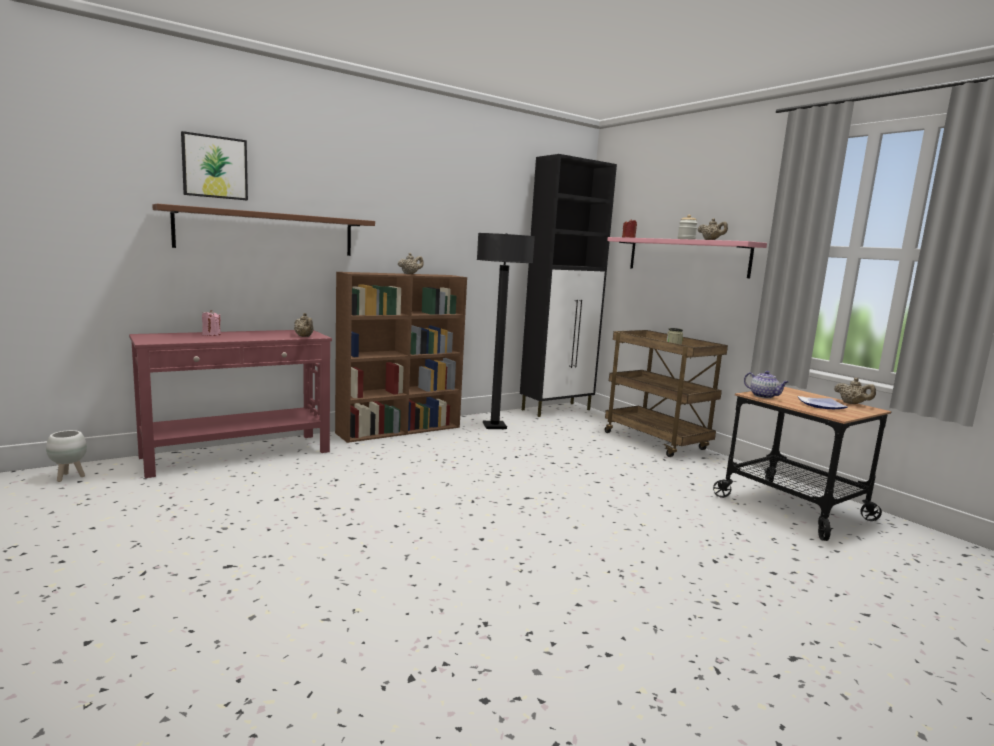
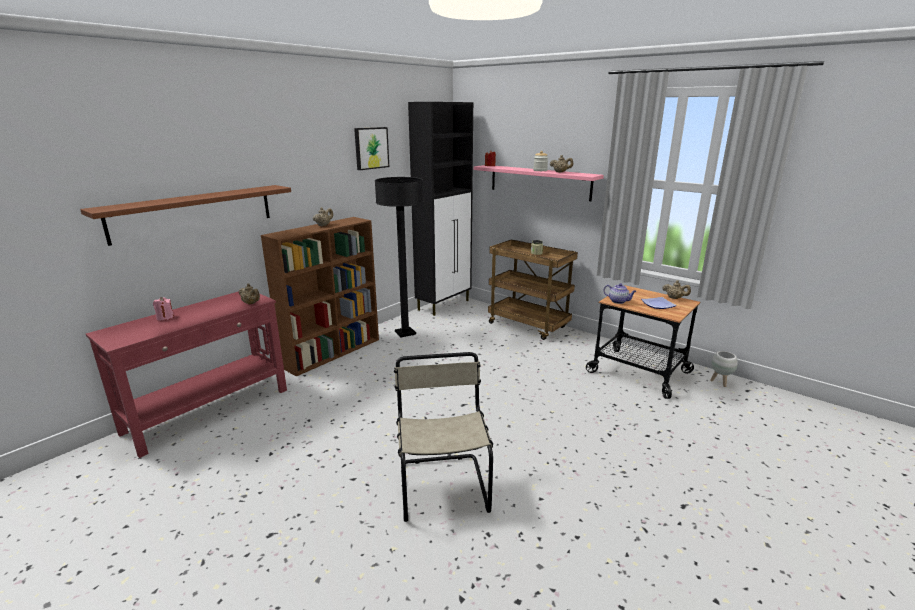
camera: 15 degrees left, 10 degrees up
(69, 477) = (65, 474): white planter -> white planter (720, 382)
(214, 167) = (133, 161): picture -> picture (371, 148)
(456, 564) = (442, 484): none -> beige chair

